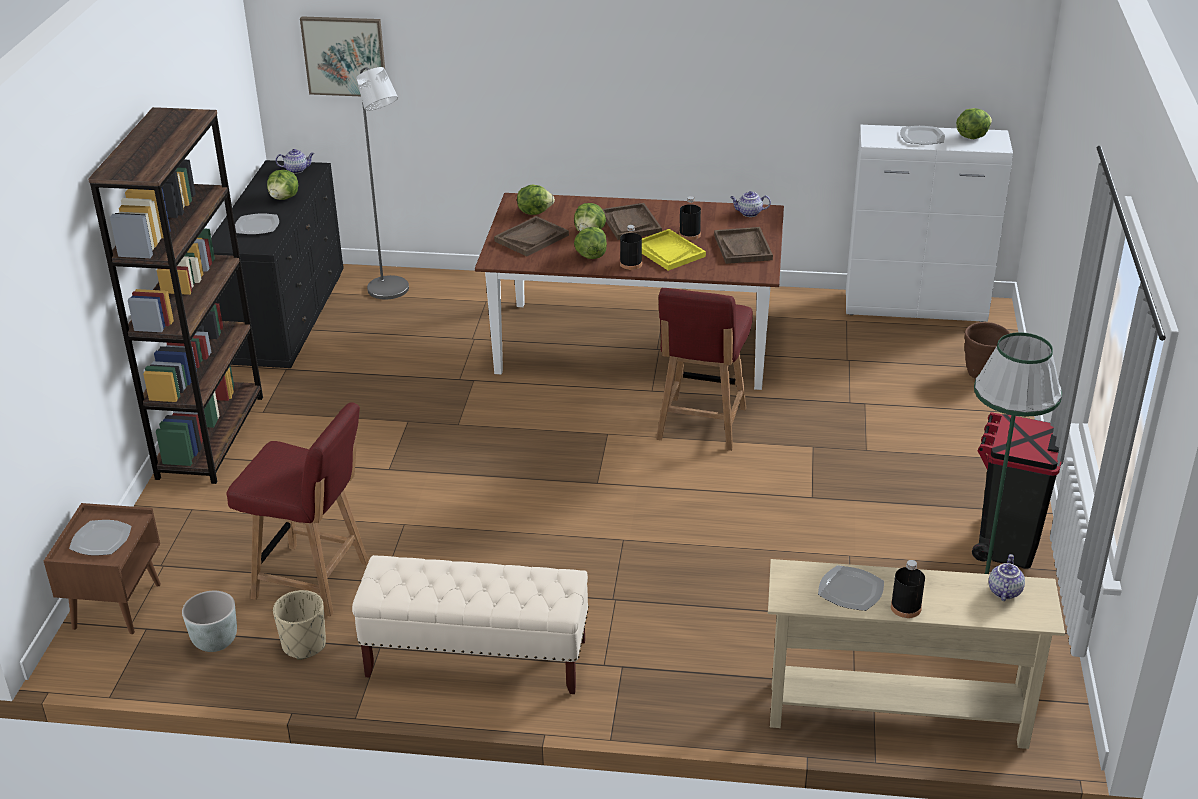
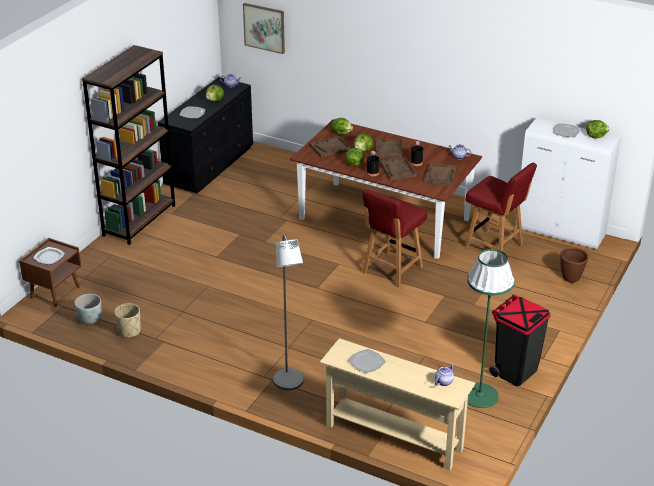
camera: 20 degrees right, 0 degrees up
(313, 580) = (150, 302): red chair -> red chair (495, 247)
(392, 292) = (272, 163): grey floor lamp -> grey floor lamp (289, 384)
(476, 659) = (204, 358): beige bench -> none
(668, 252) = (397, 170): yellow tray -> brown tray
(906, 607) = (388, 376): black bottle -> none

